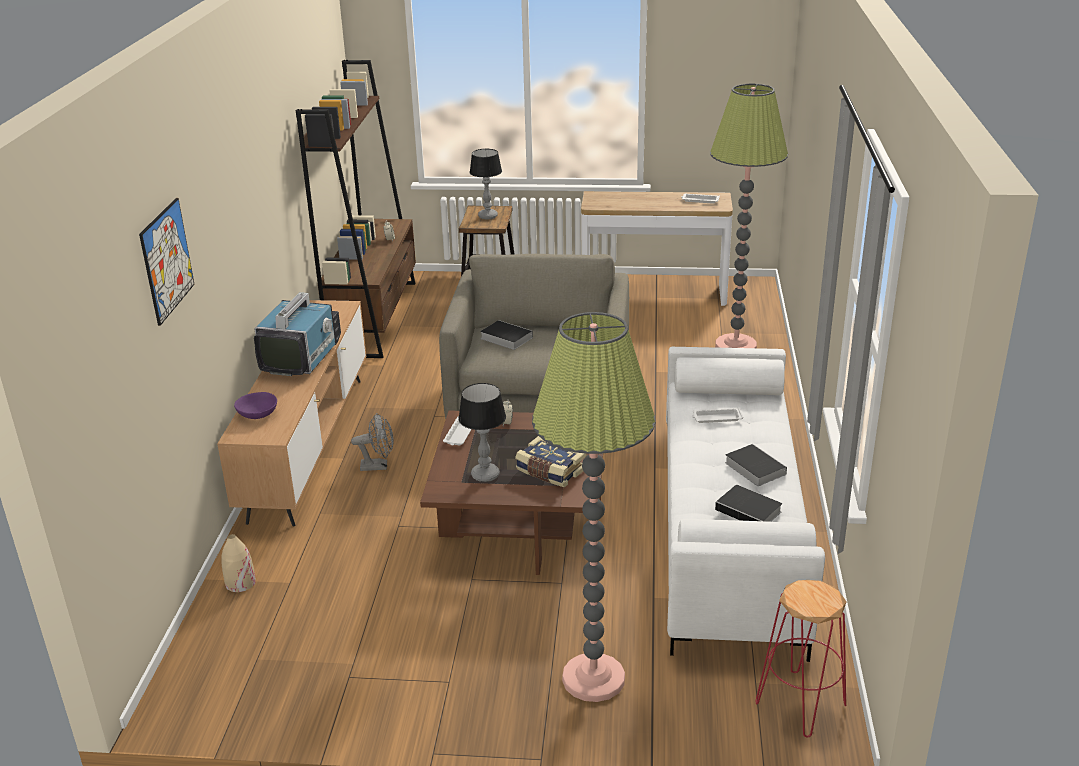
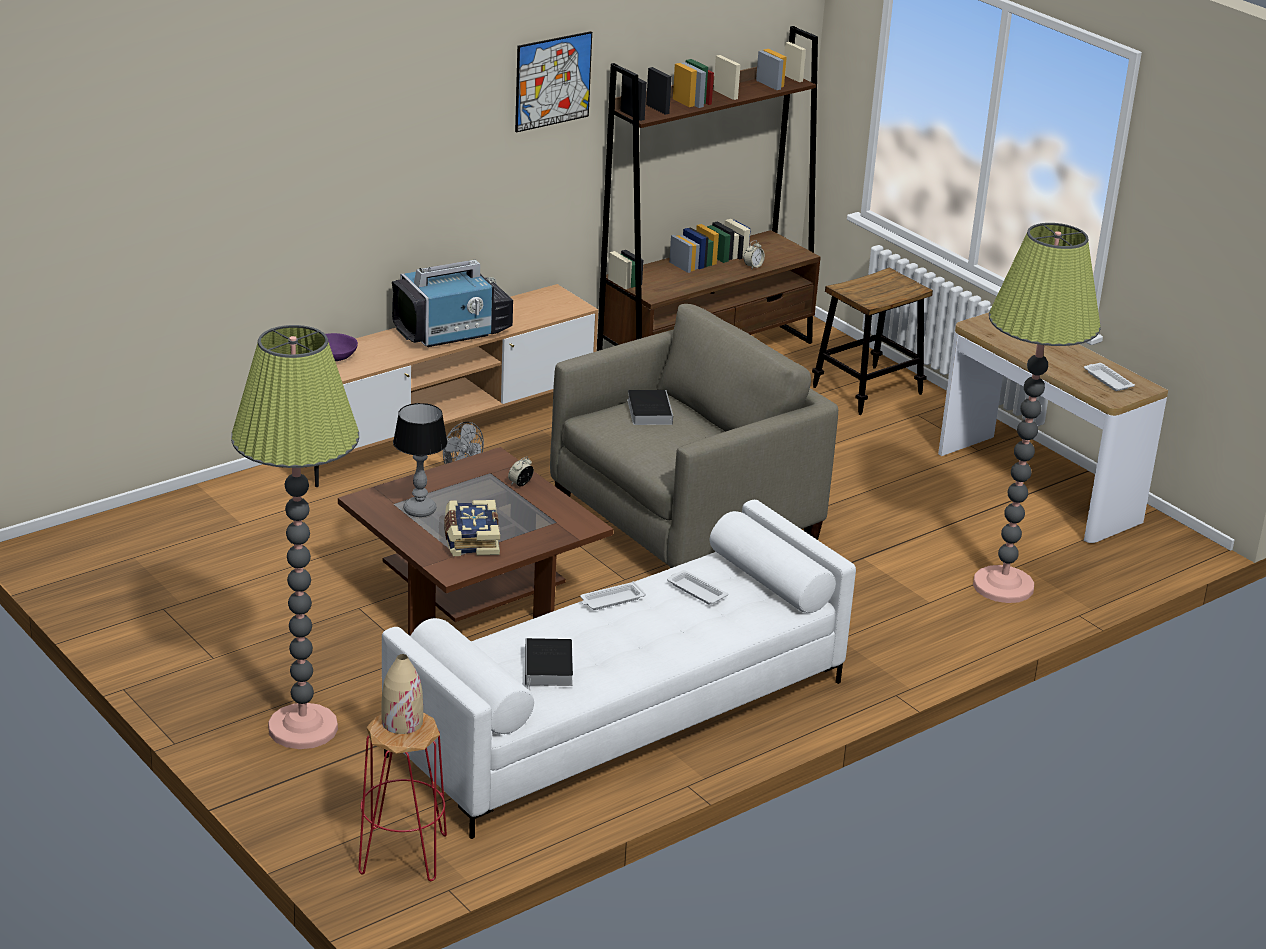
camera: 45 degrees right, 0 degrees up
(167, 260) = (236, 155): picture -> picture (553, 81)
(240, 583) = (212, 501): beige vase -> beige vase (401, 722)
(460, 434) = (467, 470): white tray -> white tray (611, 600)
(488, 216) = (883, 289): table lamp -> none
(753, 467) = (630, 643): book -> none

